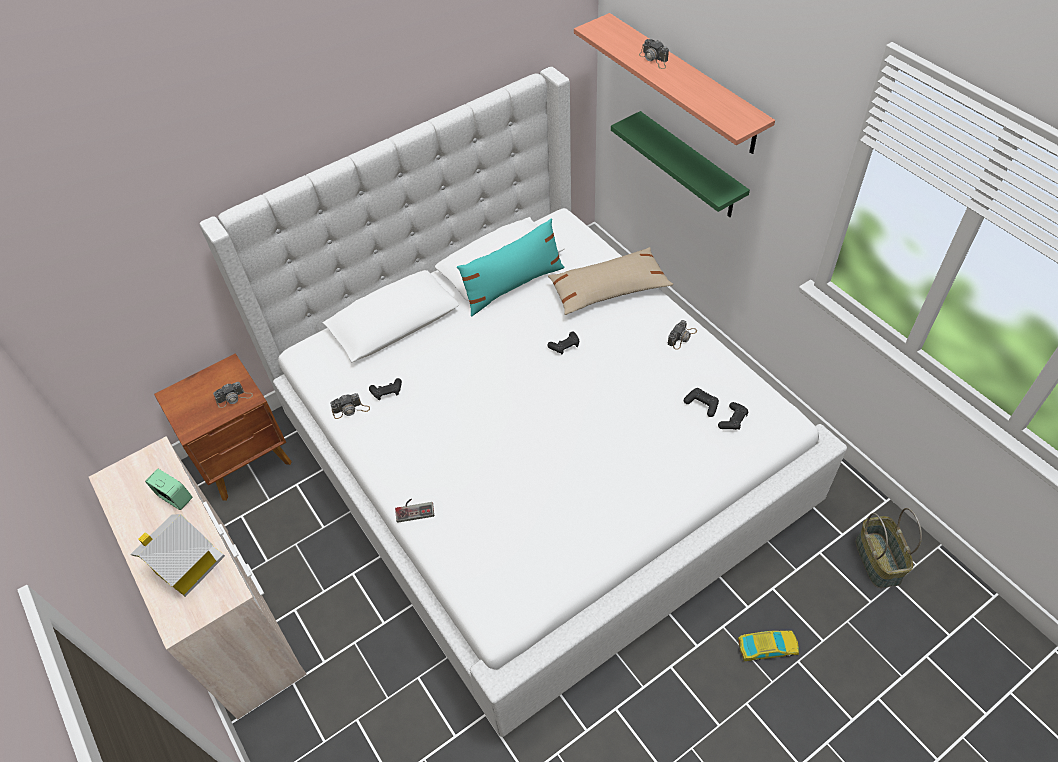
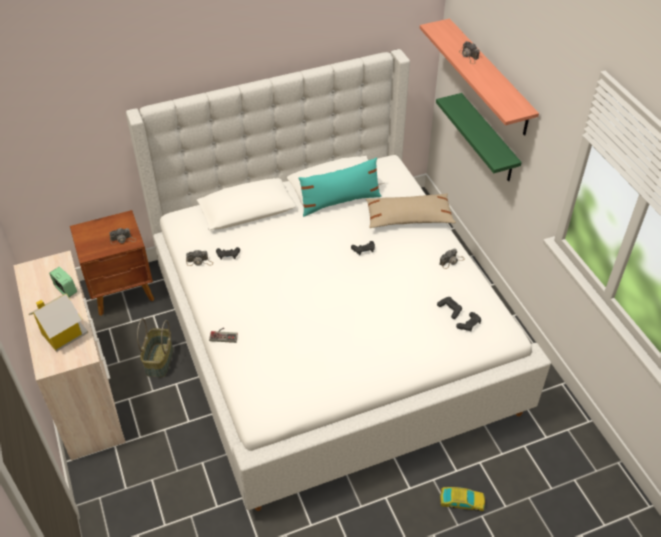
camera: 10 degrees right, 5 degrees down
(879, 560) = (568, 461): basket -> basket (160, 361)

